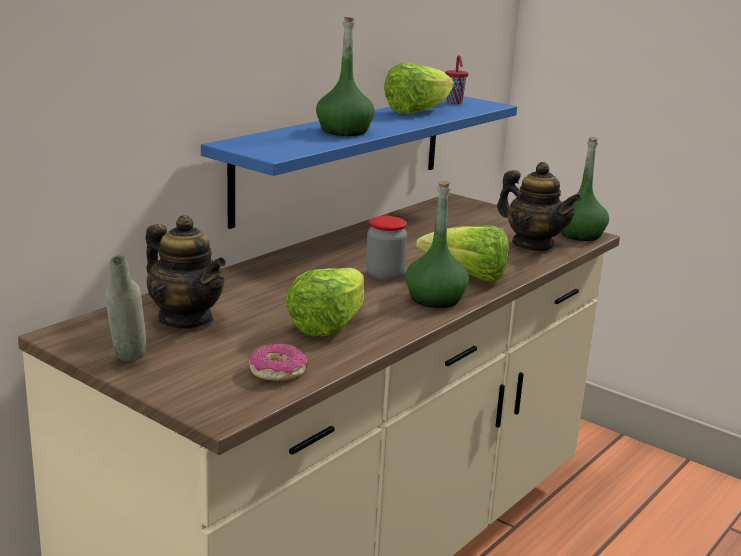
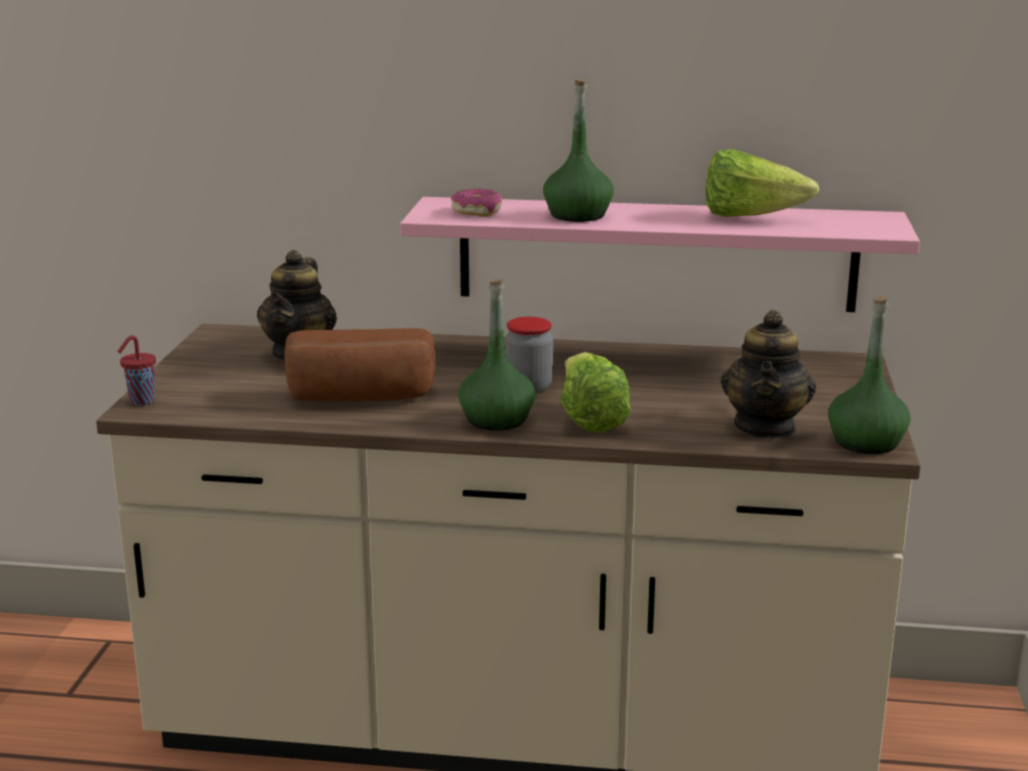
camera: 60 degrees right, 0 degrees up
(128, 363) = (191, 362): grey bottle -> none
(277, 371) = (236, 405): donut -> donut (477, 211)
(328, 325) = (360, 398): lettuce -> bread
(343, 155) = (656, 254): blue shelf -> pink shelf
(454, 103) = (846, 220): red cup -> red cup (140, 402)

